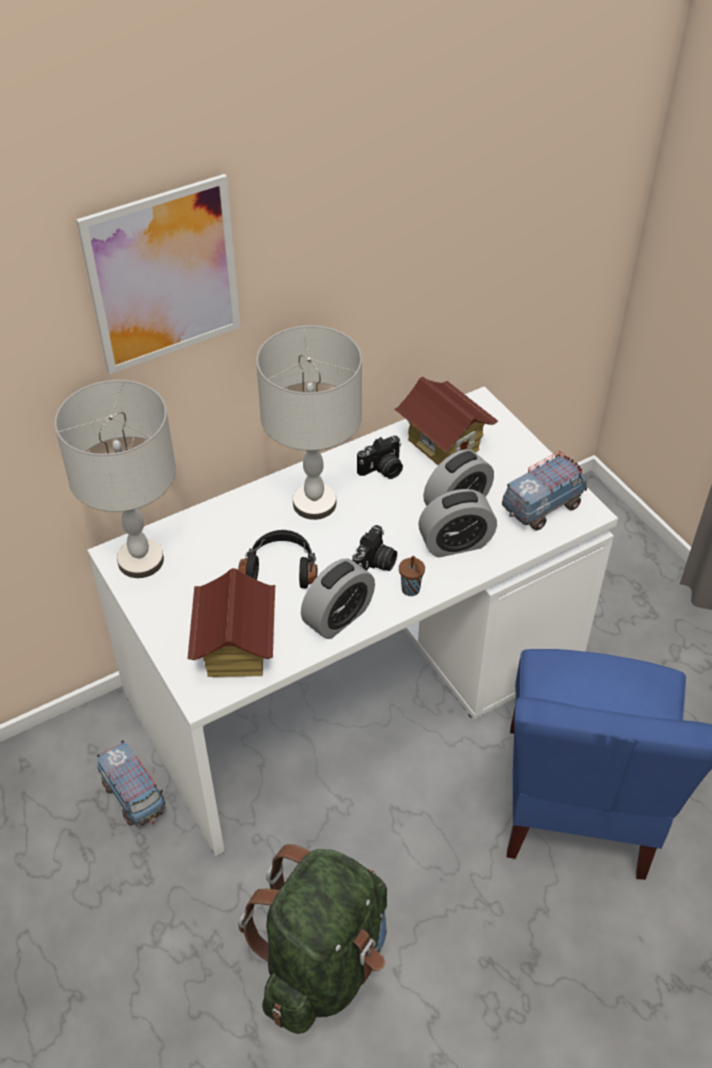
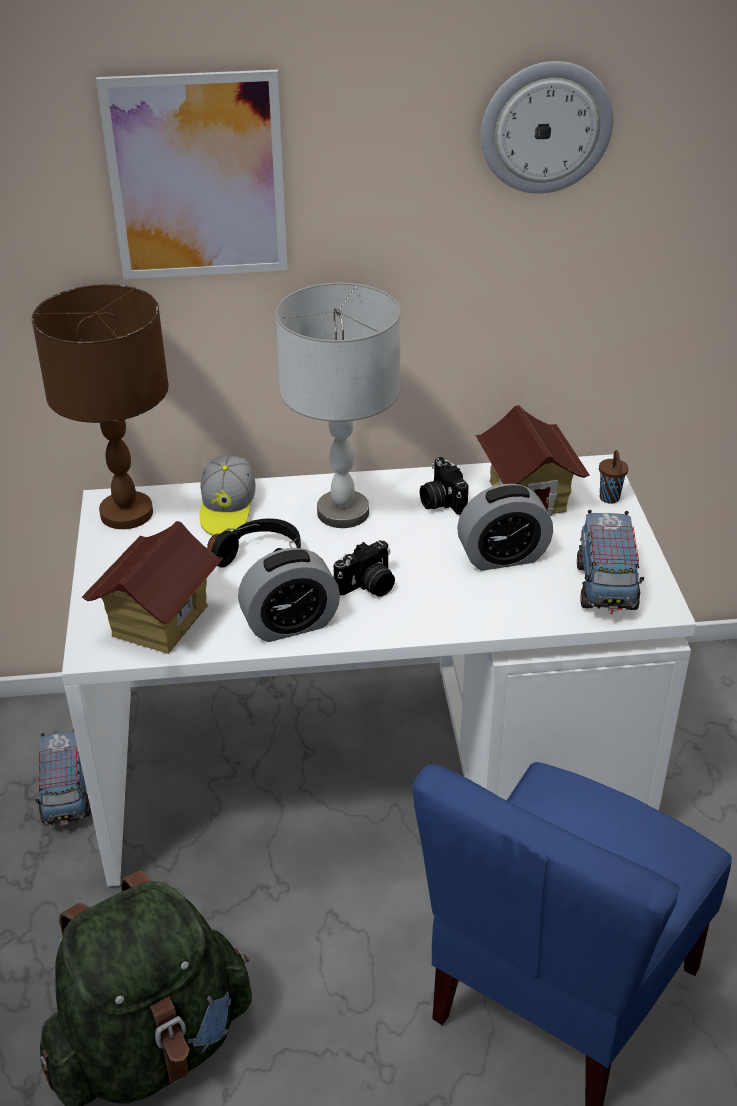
camera: 25 degrees right, 10 degrees down
(141, 560) = (127, 513): grey table lamp -> brown table lamp
(221, 530) = (227, 510): none -> cap
(382, 470) = (441, 501): camera -> camera turned 75 degrees clockwise
(411, 590) = (391, 623): brown cup -> brown cup (609, 499)
(427, 163) = (546, 127): none -> wall clock
(455, 543) = (475, 593): alarm clock -> none
(543, 507) = (606, 587): toy truck -> toy truck turned 105 degrees clockwise

